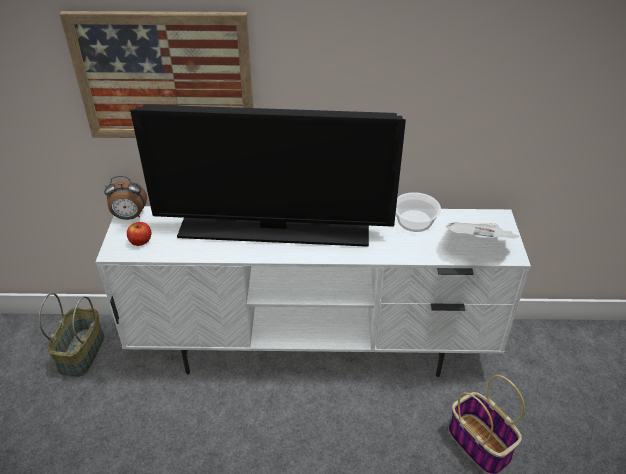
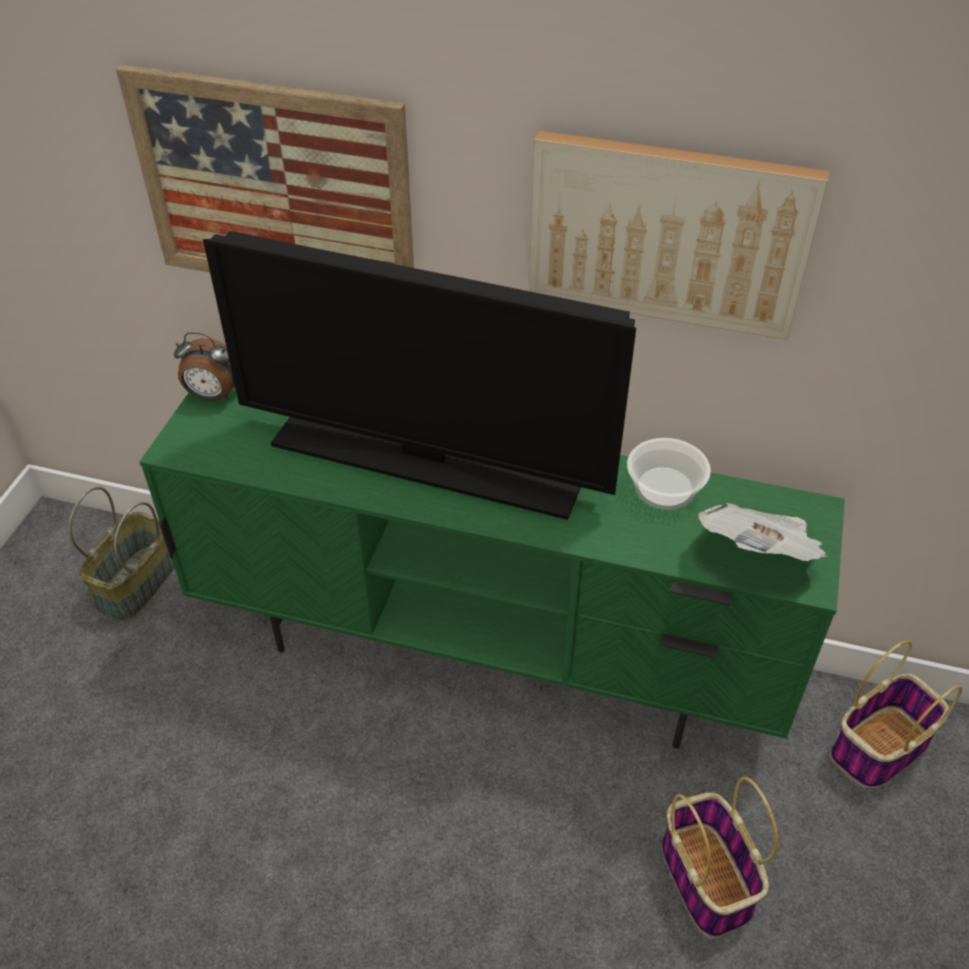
camera: 15 degrees right, 5 degrees up
(140, 241) = (215, 441): apple -> none
(315, 349) = (489, 655): white tv stand -> green tv stand
(405, 69) = (668, 233): none -> picture
(545, 352) = (879, 749): none -> basket

